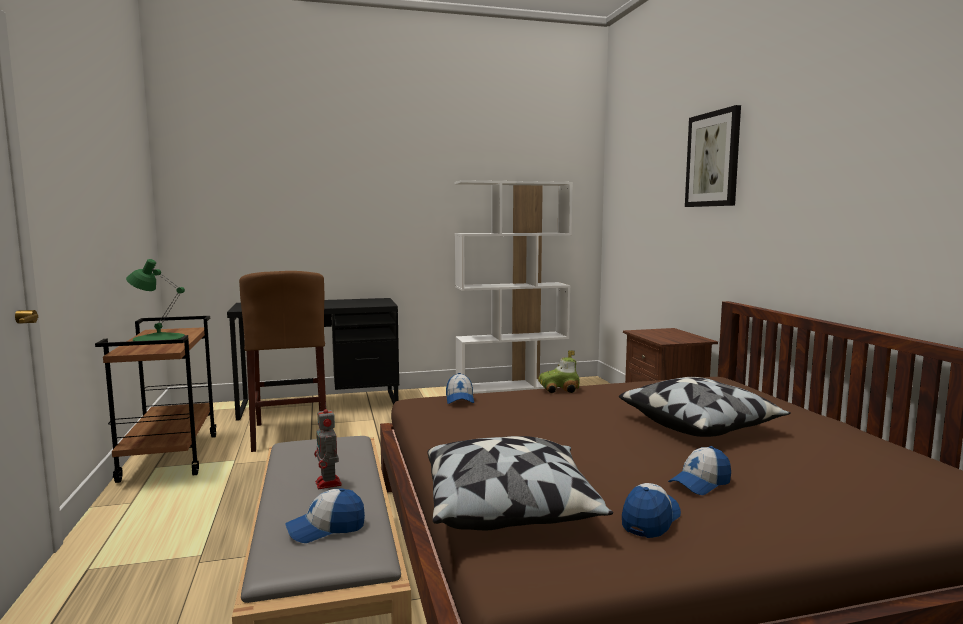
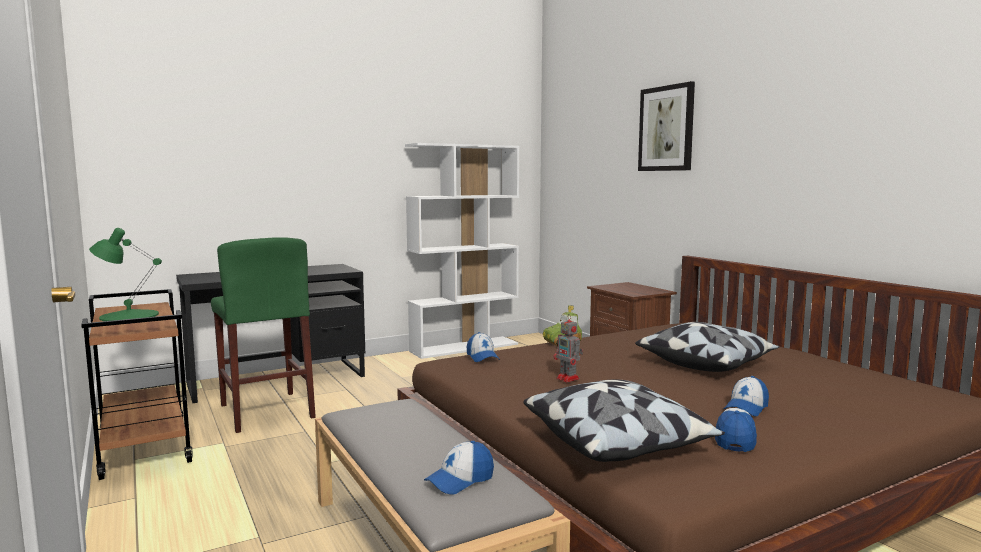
camera: 15 degrees left, 0 degrees up
(290, 434) = (266, 411): brown stool -> green stool
(328, 484) = (422, 443): toy robot -> toy robot (568, 379)

